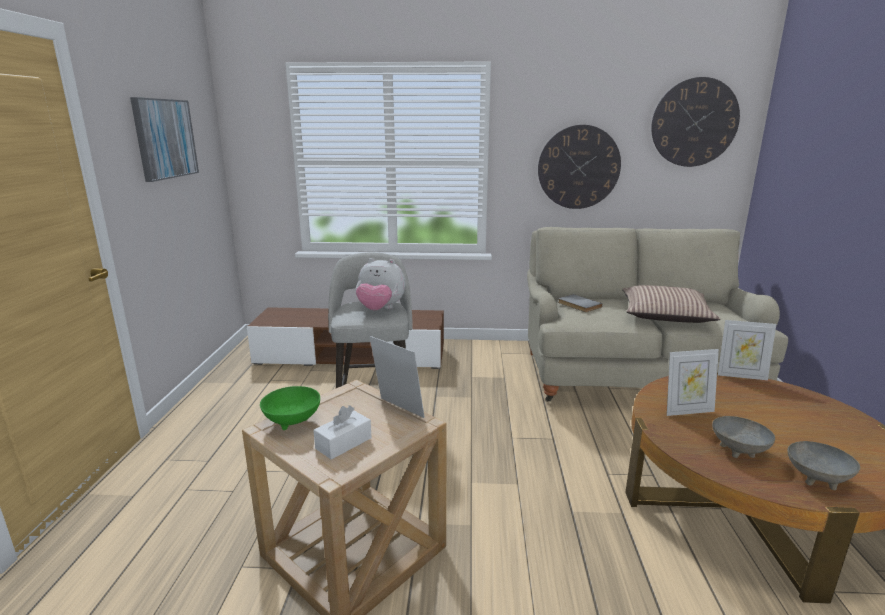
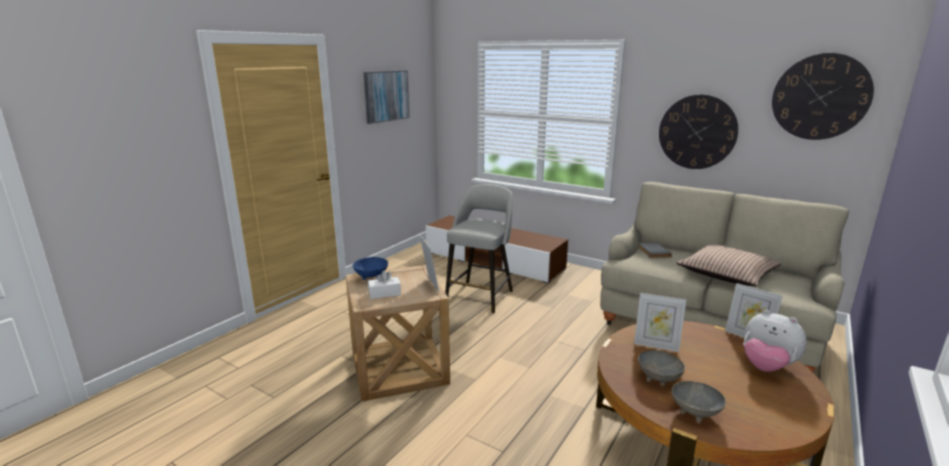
camera: 30 degrees right, 0 degrees up
(292, 422) = (371, 277): green bowl -> blue bowl
(380, 309) = (486, 226): plush toy -> plush toy (766, 367)

